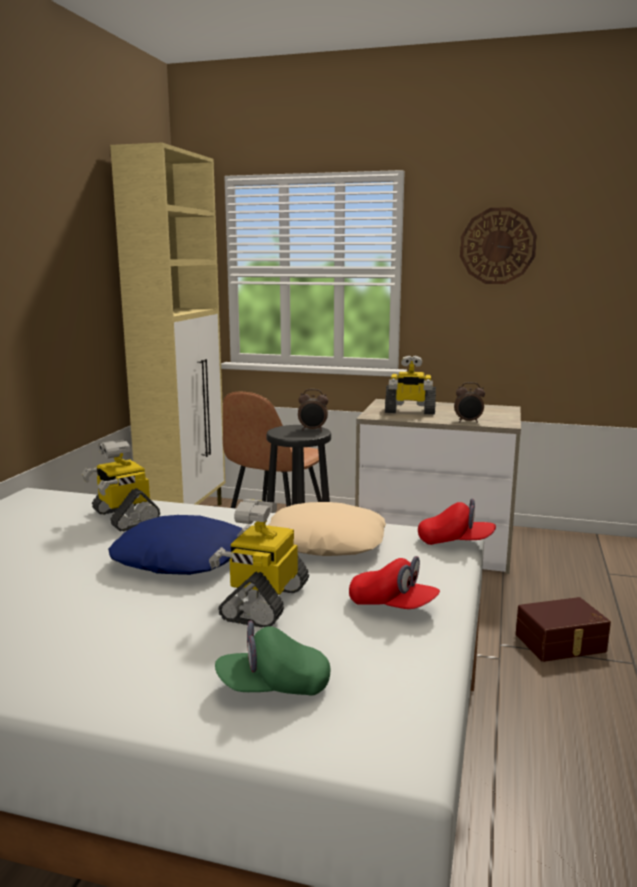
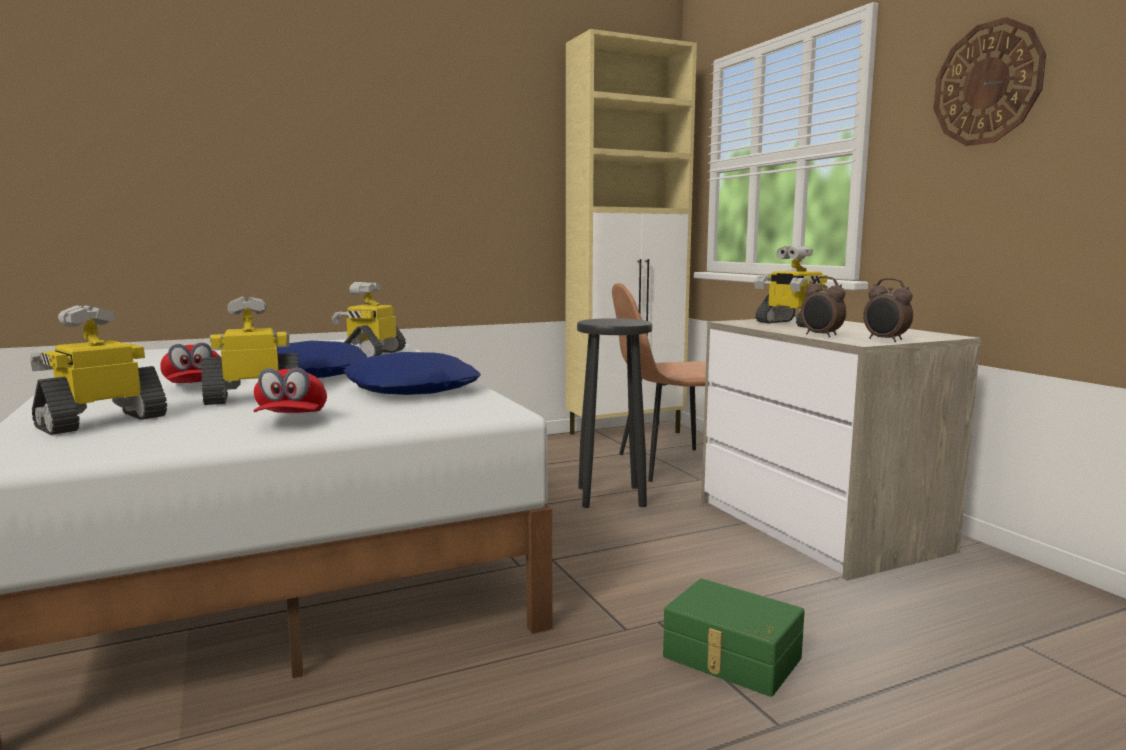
camera: 50 degrees right, 5 degrees down
(273, 687) = (102, 422): green cap -> toy robot
(313, 430) = (630, 322): alarm clock -> alarm clock (885, 340)
(326, 541) = (412, 389): beige pillow -> blue pillow
(455, 542) = (491, 413): red cap -> red cap (193, 387)
(561, 644) = (731, 658): brown storage box -> green storage box

